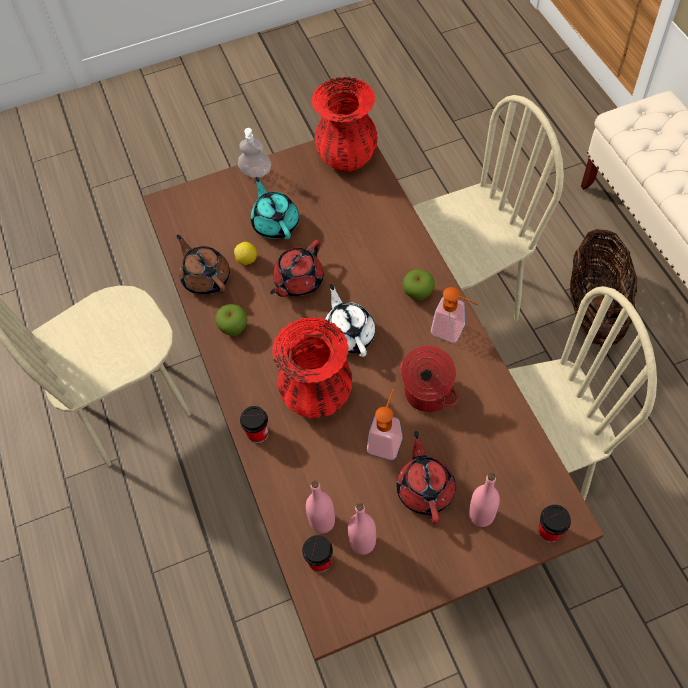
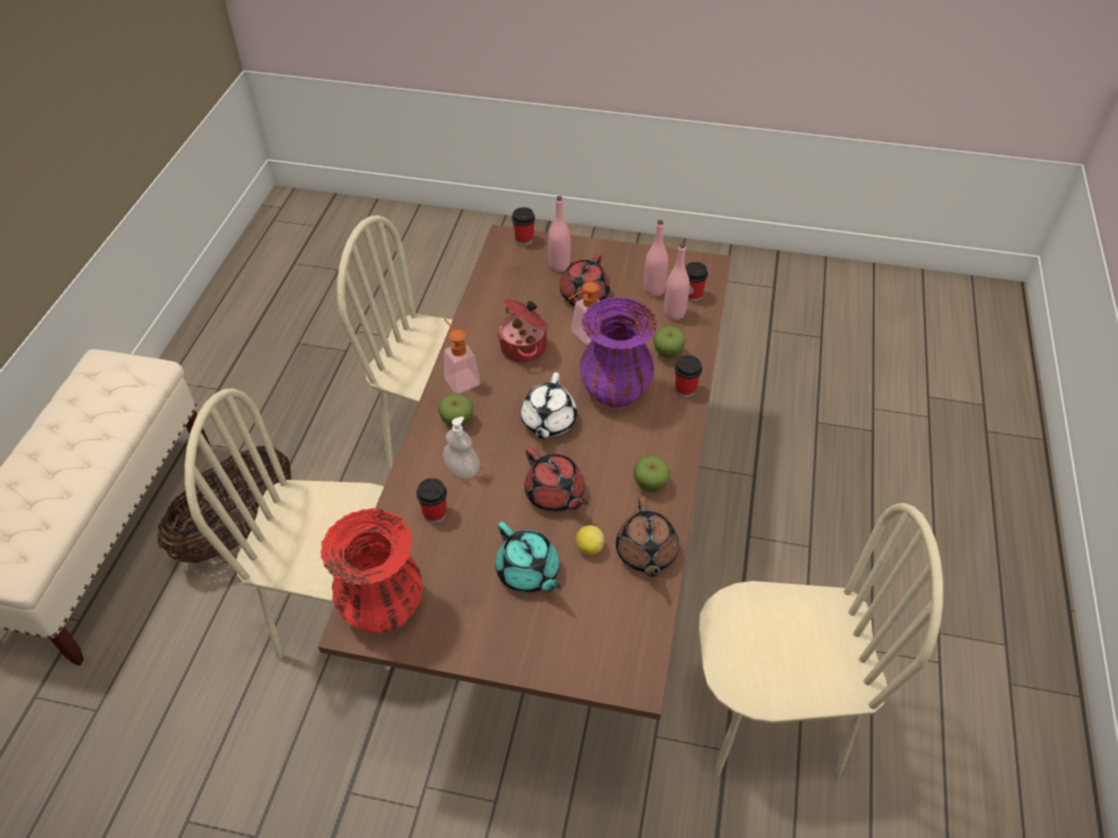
camera: 150 degrees left, 10 degrees down
(256, 172) = (499, 657): soap dispenser -> soap dispenser (462, 469)
(275, 223) = (528, 572): turquoise teapot -> turquoise teapot turned 45 degrees counterclockwise
(298, 282) = (555, 495): red teapot -> red teapot turned 75 degrees clockwise
(298, 466) = (667, 353): none -> apple
(317, 396) = (615, 390): red vase -> purple vase
(369, 223) = (435, 513): none -> cup

